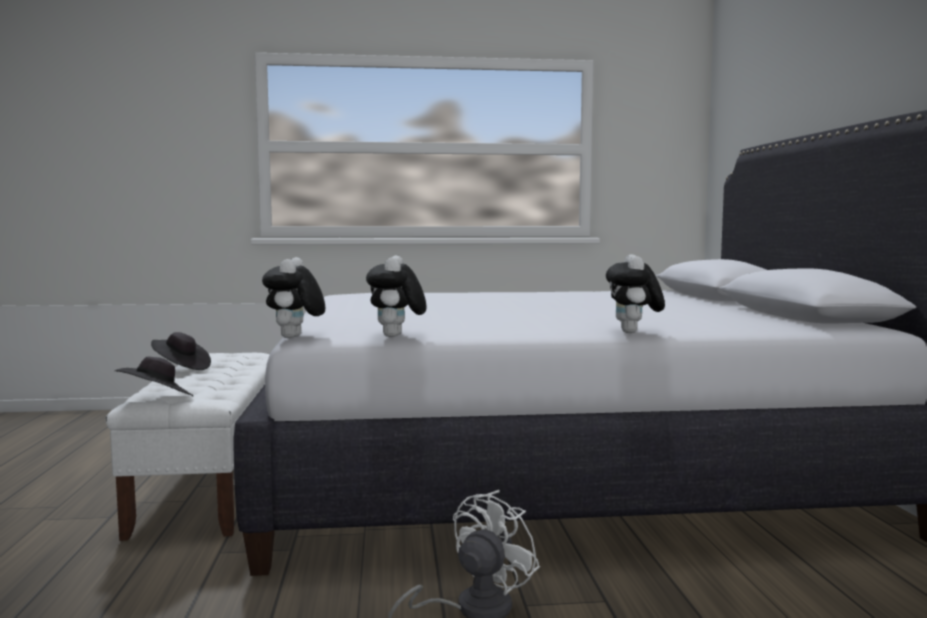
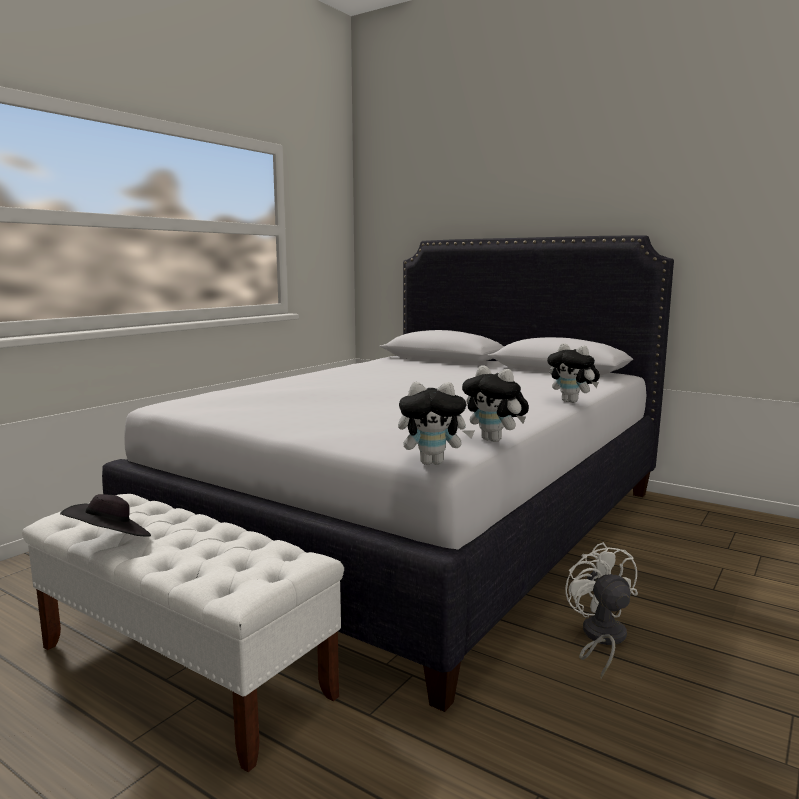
camera: 50 degrees left, 5 degrees up
(157, 399) = (259, 580): black hat -> none
(295, 338) = (433, 462): plush toy -> plush toy turned 45 degrees counterclockwise

